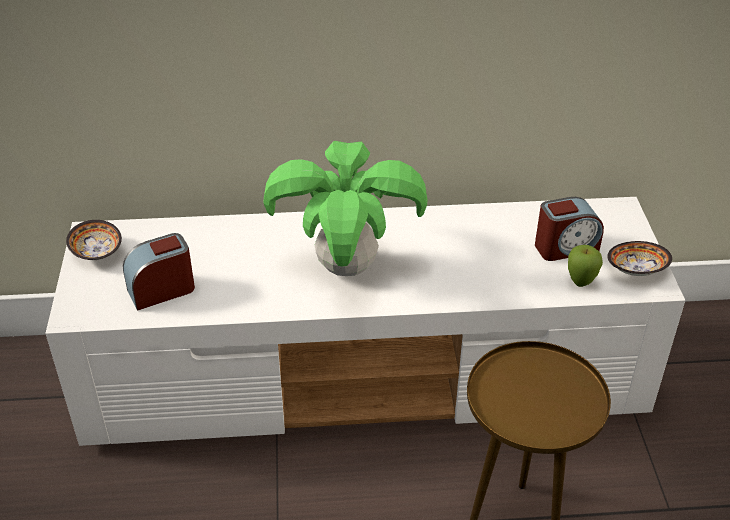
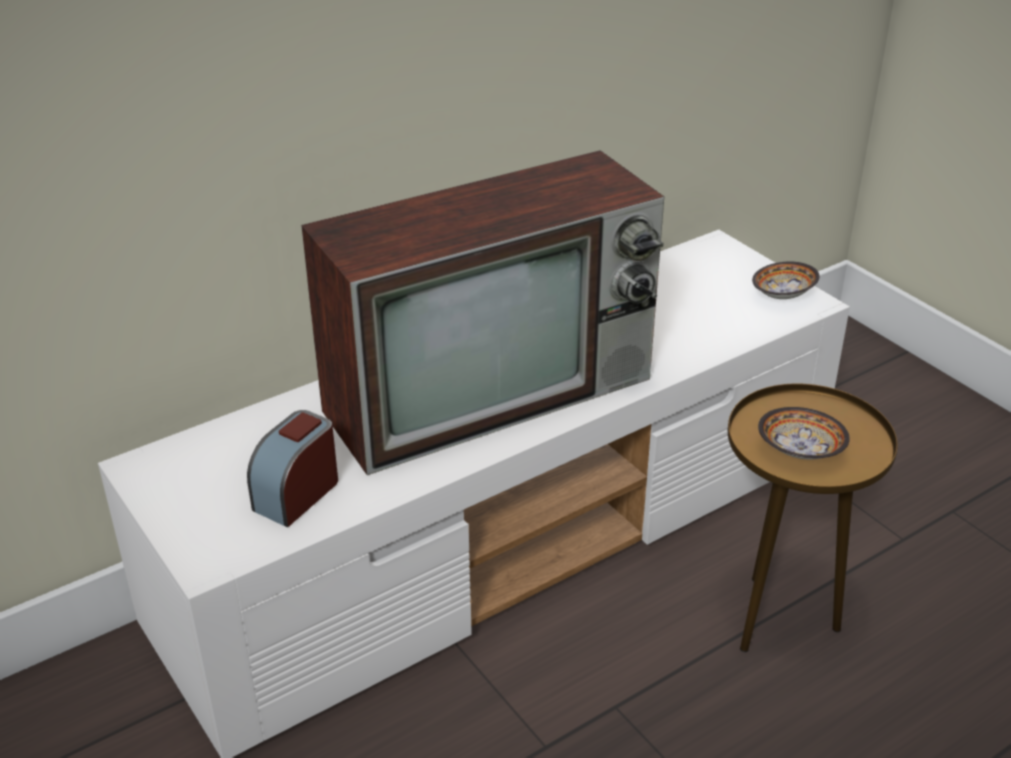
camera: 30 degrees left, 5 degrees down
(97, 252) = (169, 484): bowl -> bowl (800, 451)
(347, 266) = (493, 392): potted plant -> television
(565, 247) = (698, 296): alarm clock -> none
(580, 283) = (743, 324): apple -> none

